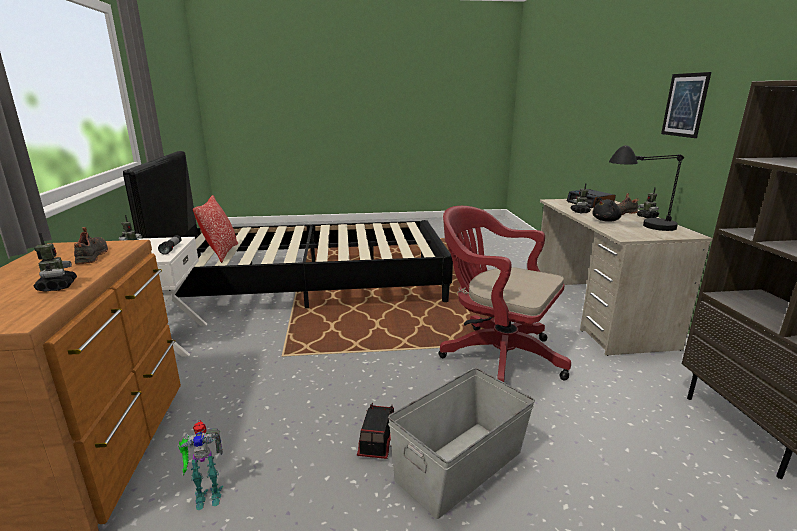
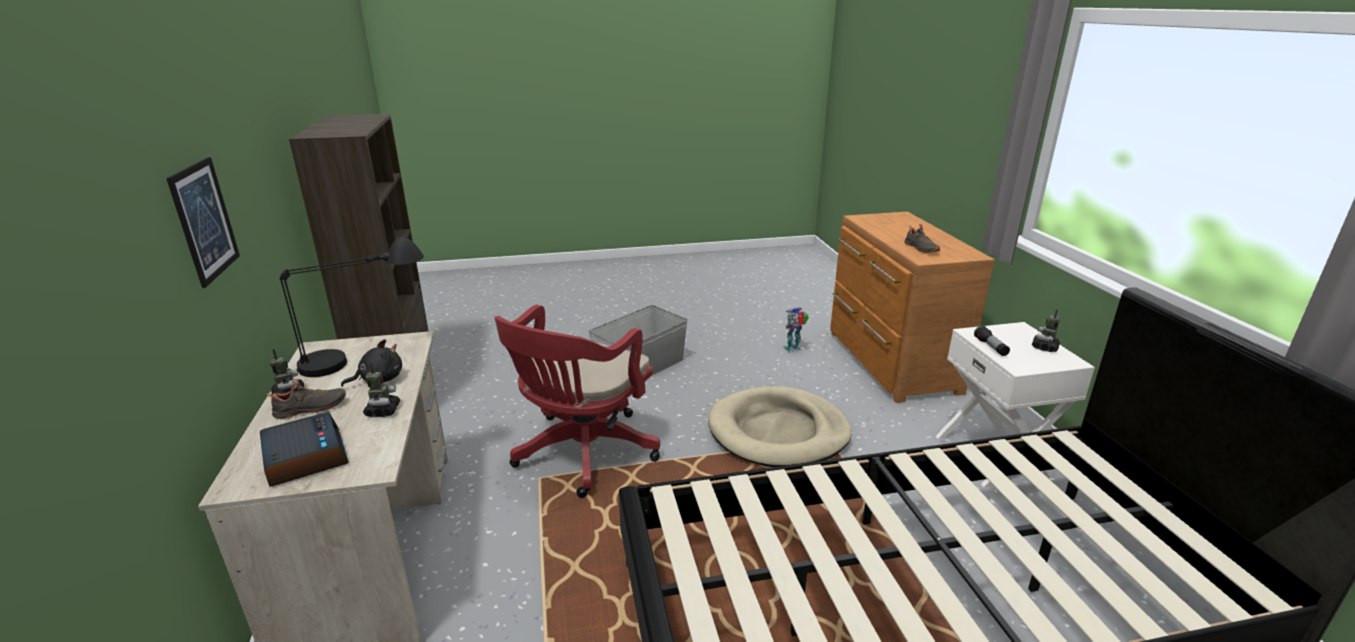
camera: 175 degrees right, 5 degrees up
(57, 287) = (884, 230): toy robot -> none
(221, 253) = (1053, 478): pillow -> none
(321, 366) = (778, 432): none -> beige dog bed
(377, 438) = (700, 378): toy truck -> none
(496, 356) = (581, 454): red office chair -> red office chair turned 90 degrees clockwise

